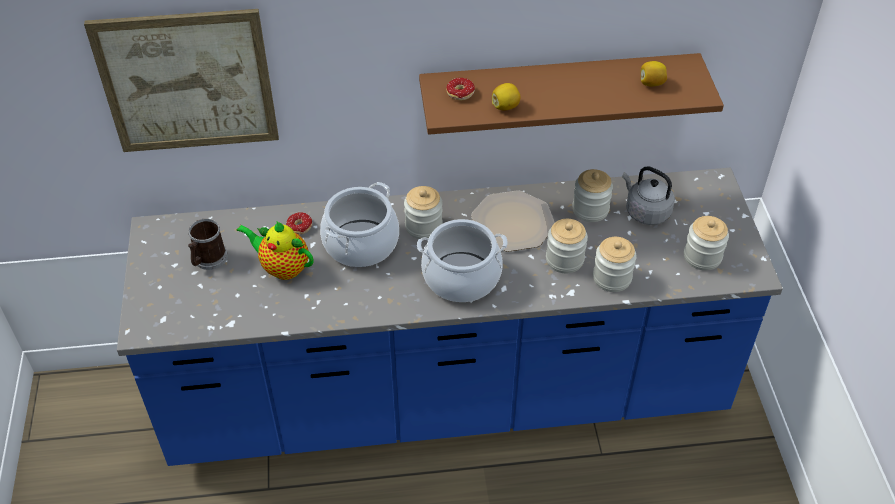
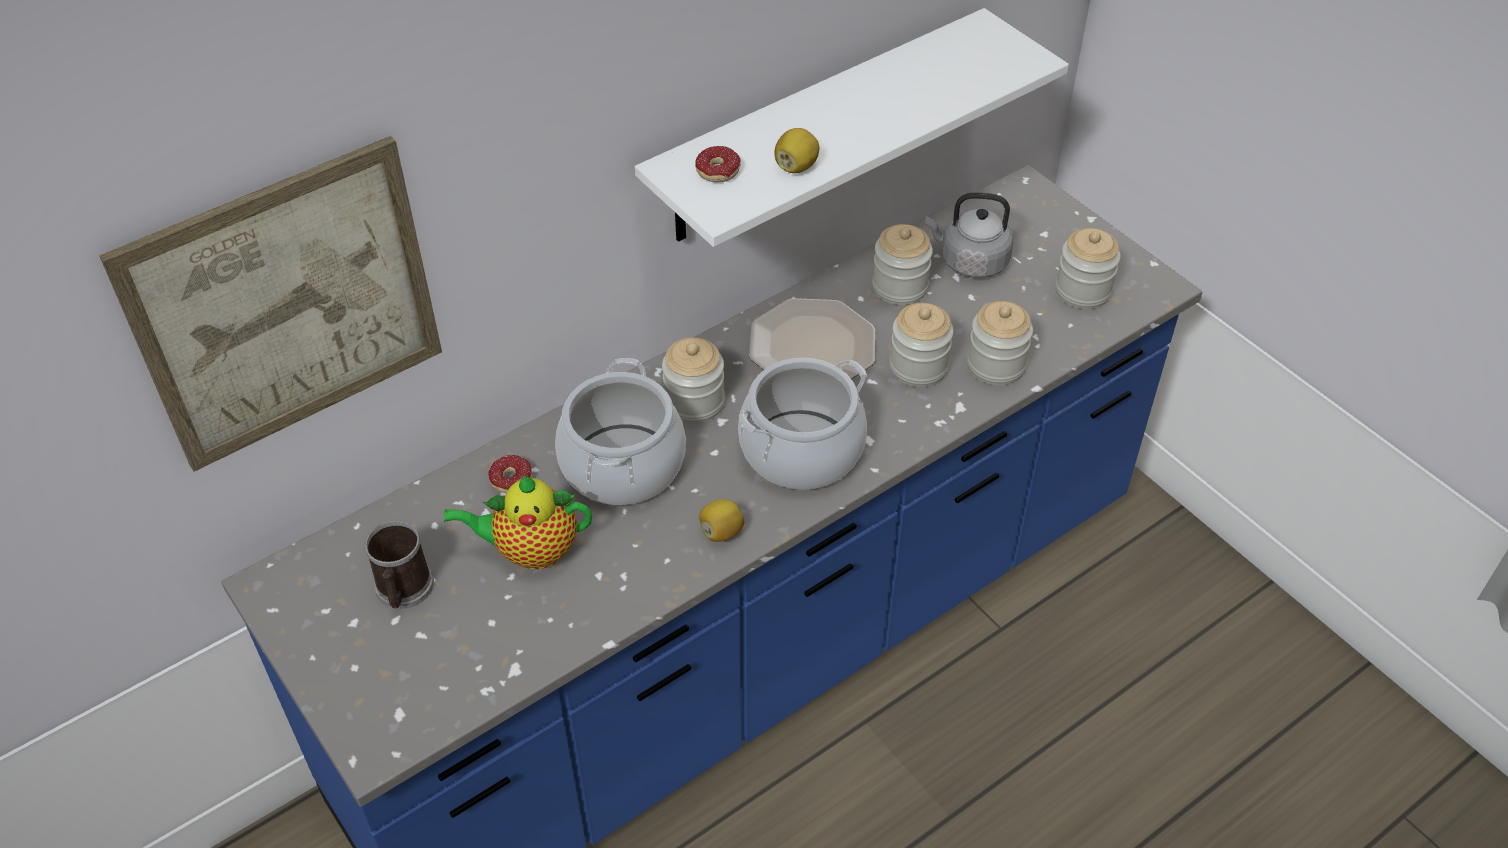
camera: 30 degrees left, 0 degrees up
(558, 91) = (817, 128): brown shelf -> white shelf
(651, 83) = (959, 67): lemon -> lemon (721, 532)

